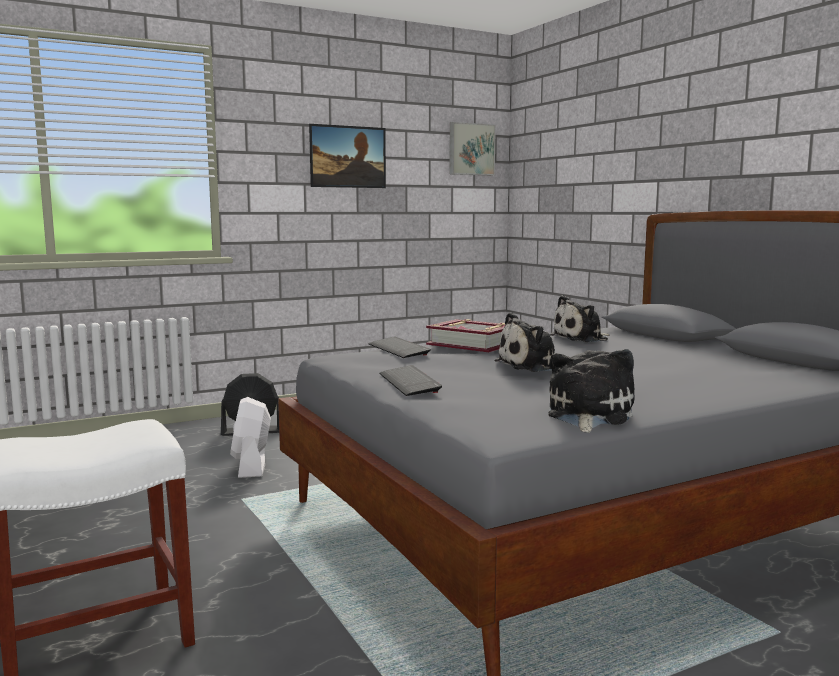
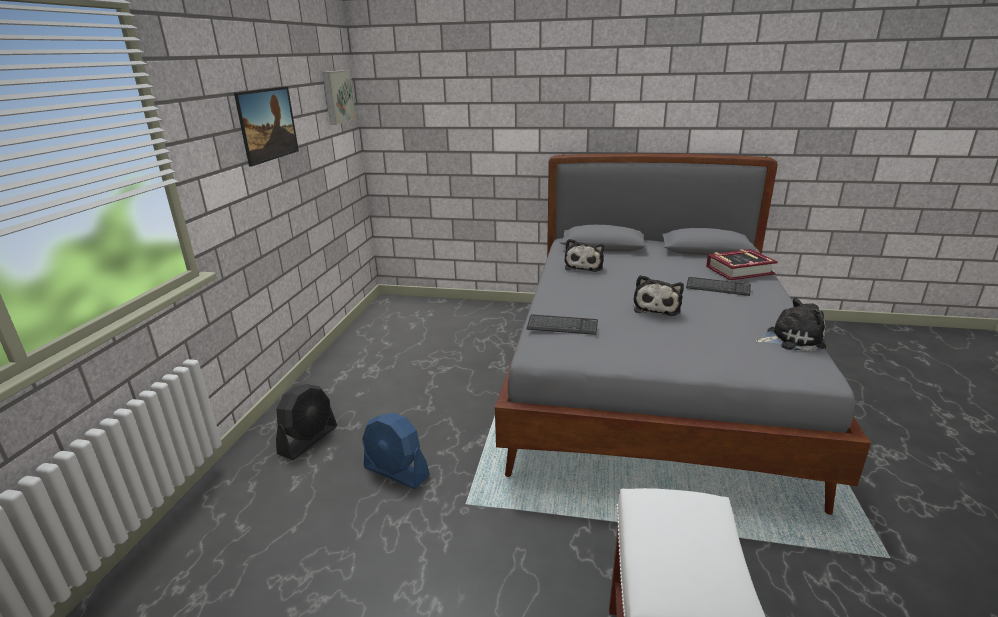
camera: 50 degrees left, 15 degrees up
(251, 466) = (396, 472): white fan -> blue fan
(409, 383) = (668, 357): keyboard -> keyboard (717, 288)
(472, 344) = (571, 299): book -> book (739, 270)
(587, 415) = (791, 339): plush toy -> plush toy turned 120 degrees clockwise

